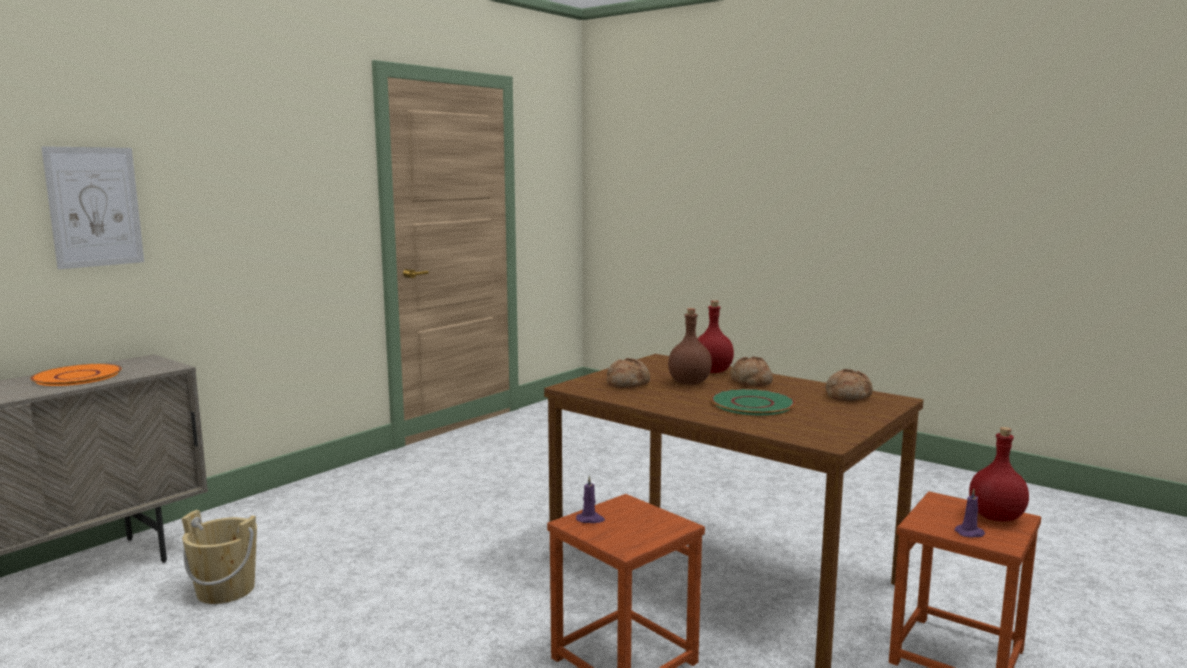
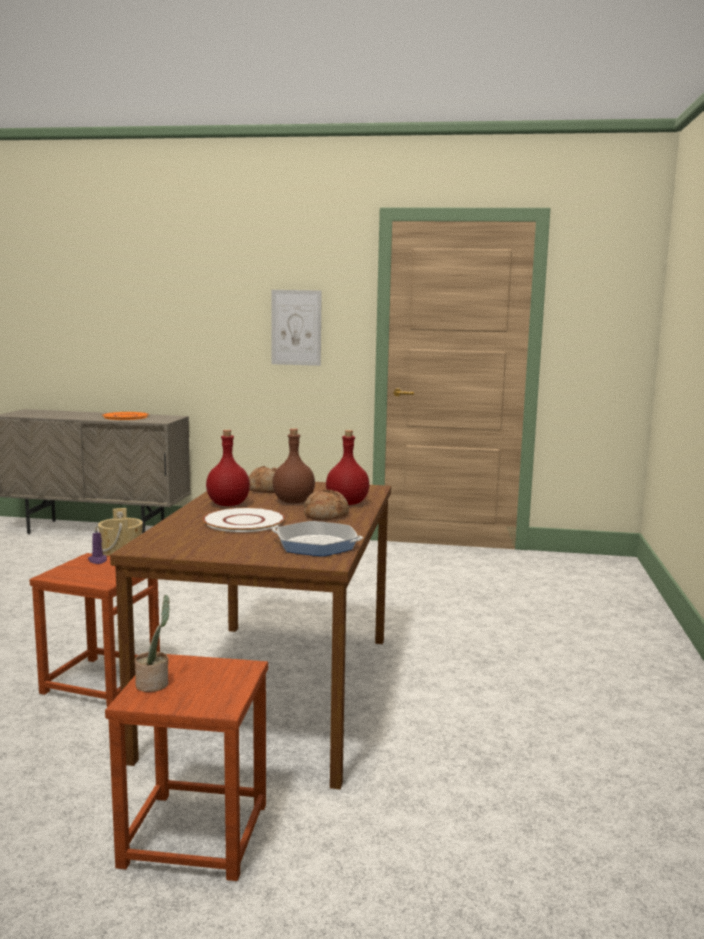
camera: 60 degrees right, 0 degrees up
(94, 207) = (165, 318): picture -> picture (296, 327)
(752, 404) = (244, 521): green plate -> white plate
(847, 396) = (316, 545): bread -> frying pan
(970, 533) = (154, 684): purple candle -> potted plant
(996, 517) = (210, 695): red bottle -> red bottle (227, 504)

